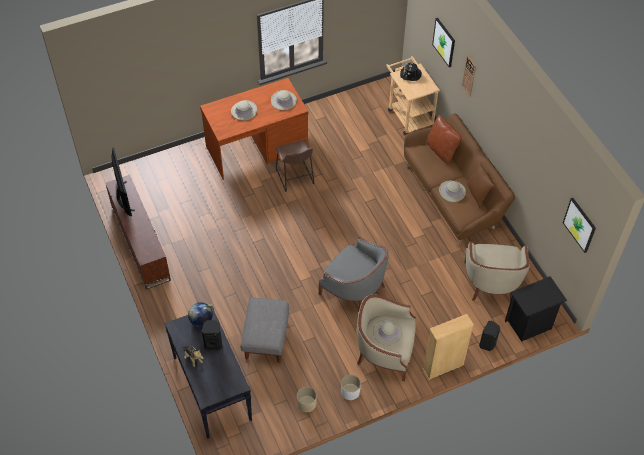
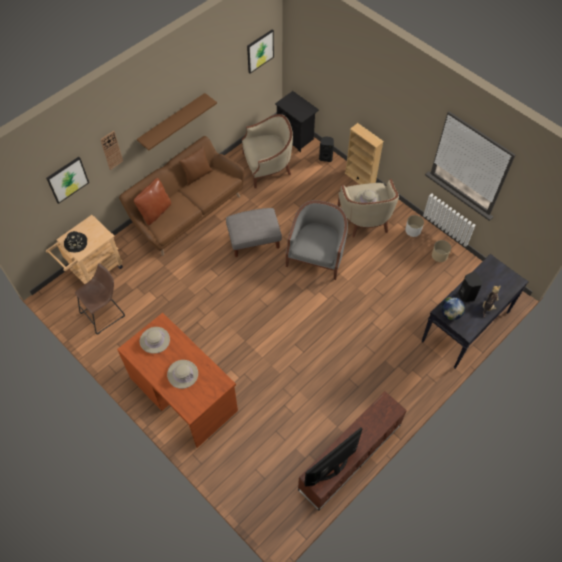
camera: 110 degrees left, 5 degrees up
(266, 338) = (398, 304): grey ottoman -> grey ottoman (253, 241)
(295, 178) = (211, 343): brown stool -> brown stool (105, 313)
(452, 191) = (201, 193): beige hat -> none
(505, 137) = (172, 121): none -> brown shelf

